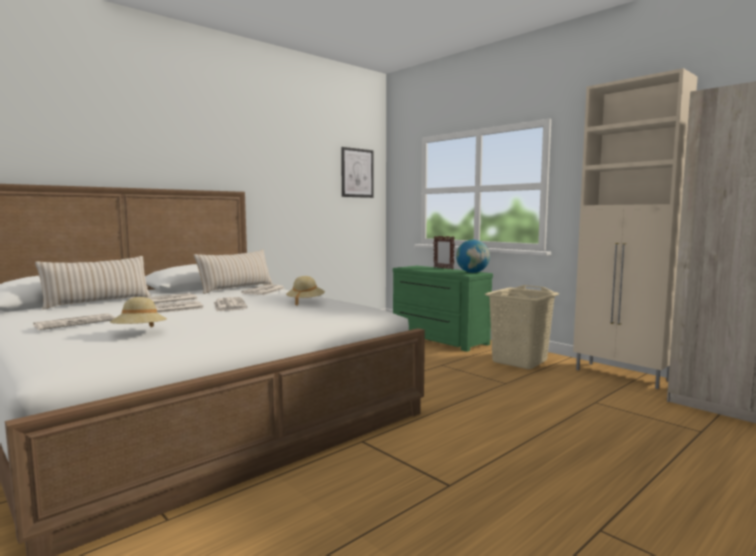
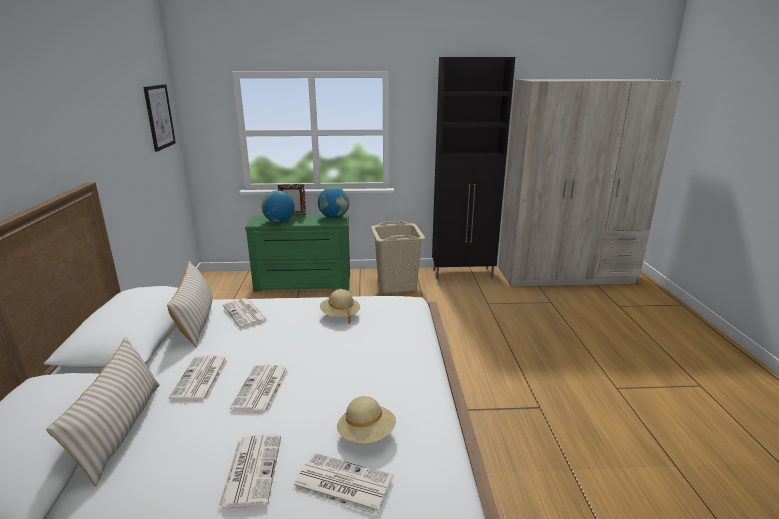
camera: 50 degrees left, 15 degrees up
(229, 305) = (295, 352): newspaper -> newspaper (341, 484)
(422, 269) = (279, 222): none -> globe
(622, 375) = (463, 274): beige cabinet -> black cabinet

